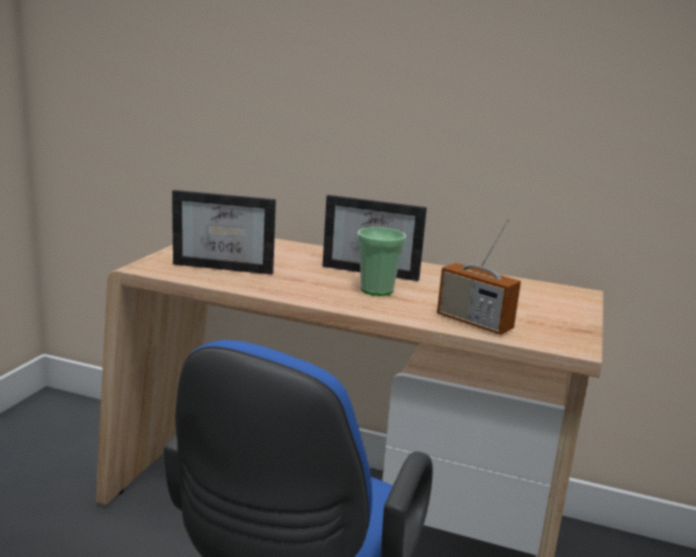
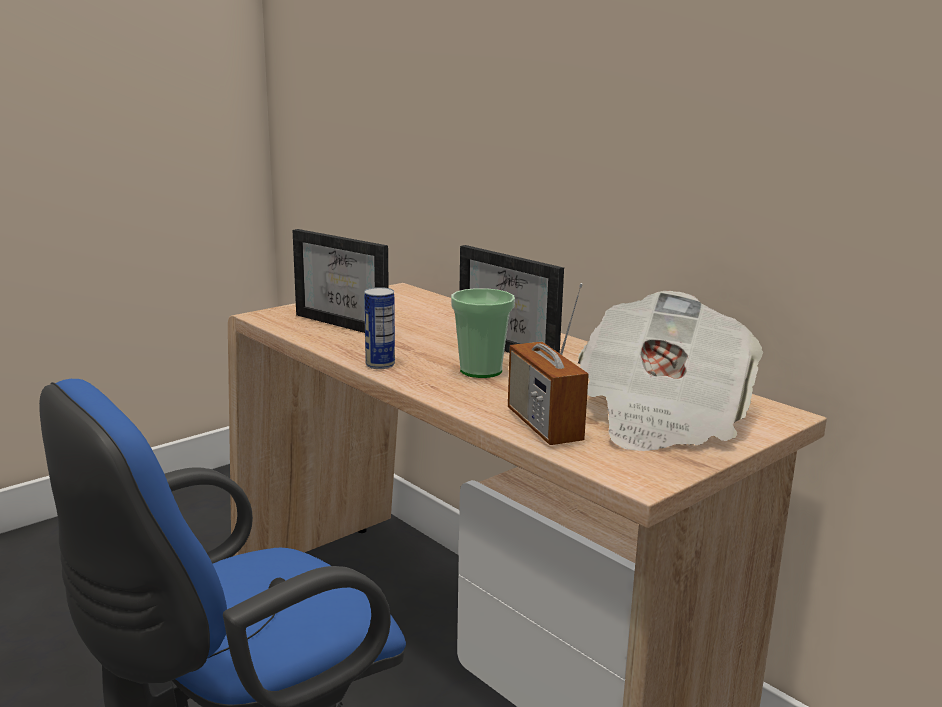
camera: 30 degrees right, 0 degrees up
(302, 296) = (380, 365): none -> can
(527, 305) = (661, 417): none -> newspaper

